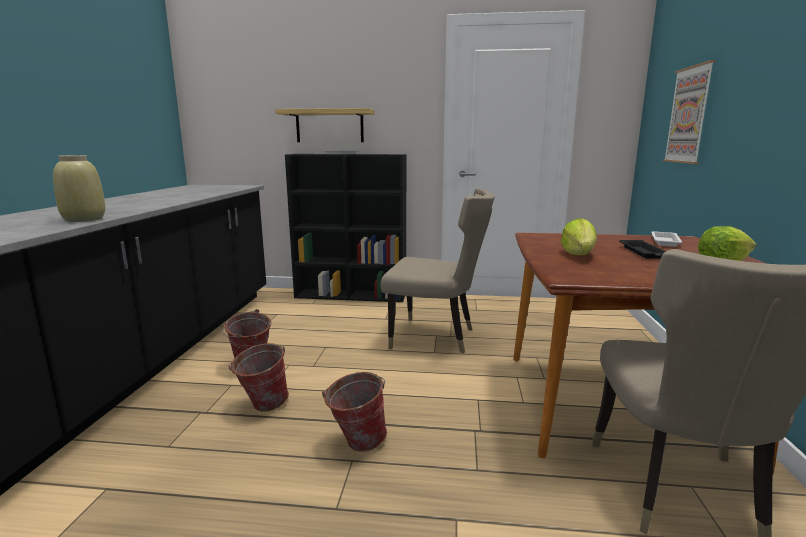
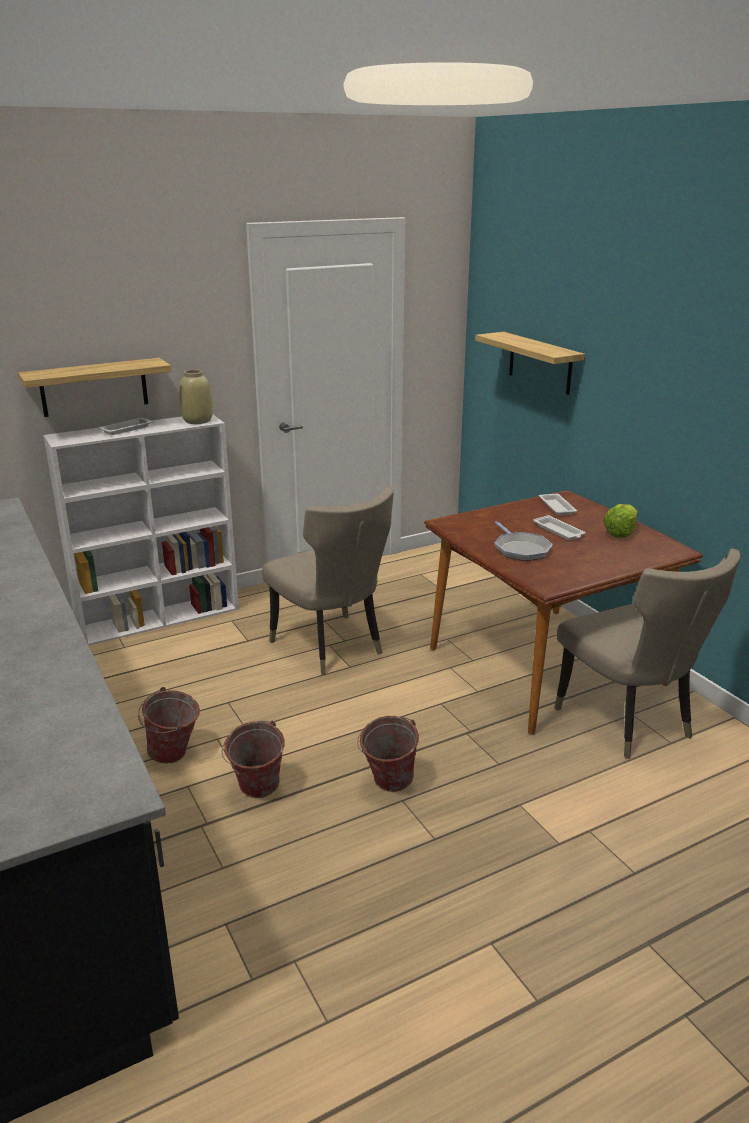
camera: 35 degrees left, 10 degrees up
(85, 219) = (58, 658): beige vase -> beige vase (198, 420)
(352, 295) = (160, 617): black bookcase -> white bookcase
(436, 337) = (332, 647): beige chair -> beige chair turned 75 degrees clockwise
(578, 255) = (520, 549): lettuce -> frying pan
(643, 252) = (559, 531): black tray -> white tray
(689, 115) = (540, 363): picture -> shelf

